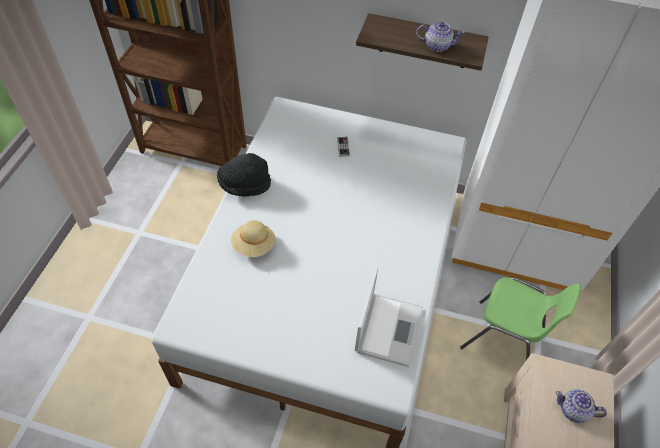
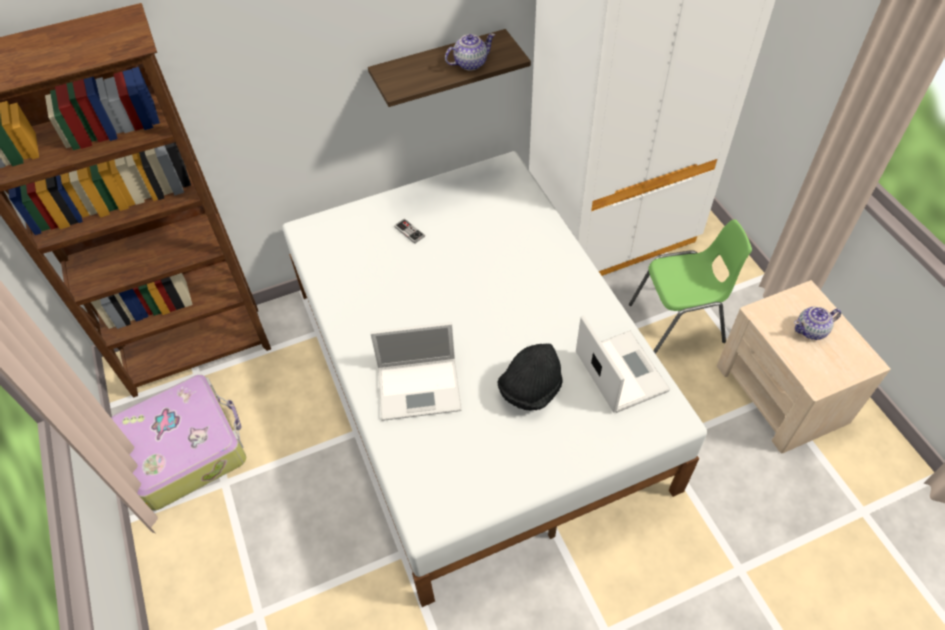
camera: 35 degrees left, 0 degrees up
(139, 198) = (185, 447): none -> suitcase
(244, 185) = (347, 335): black hat -> black hat (530, 389)
(254, 246) = (421, 388): beige hat -> laptop

